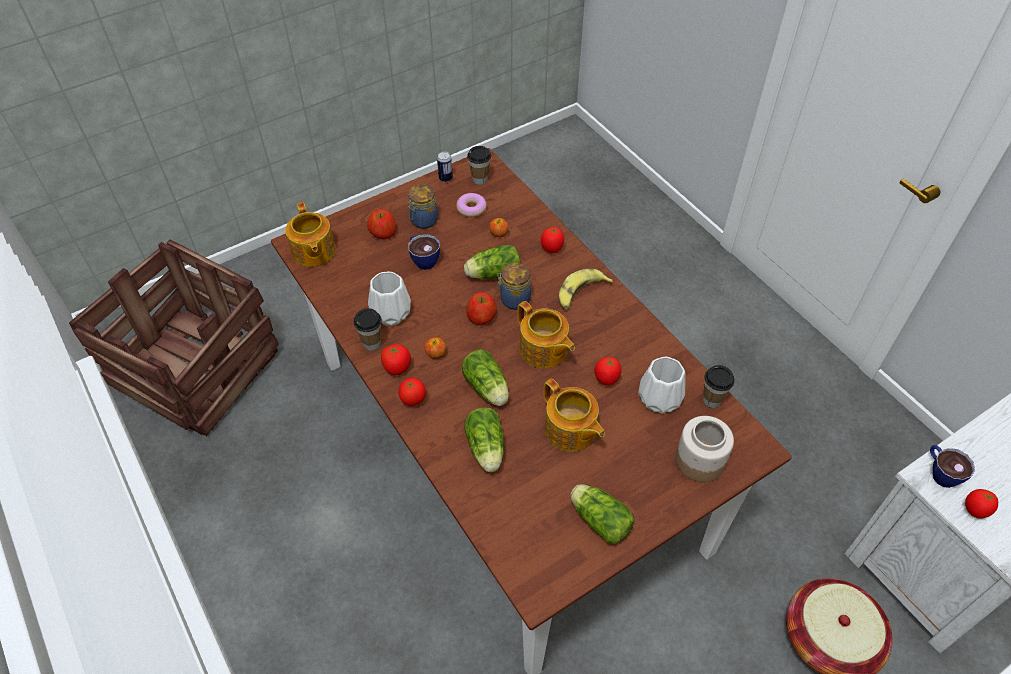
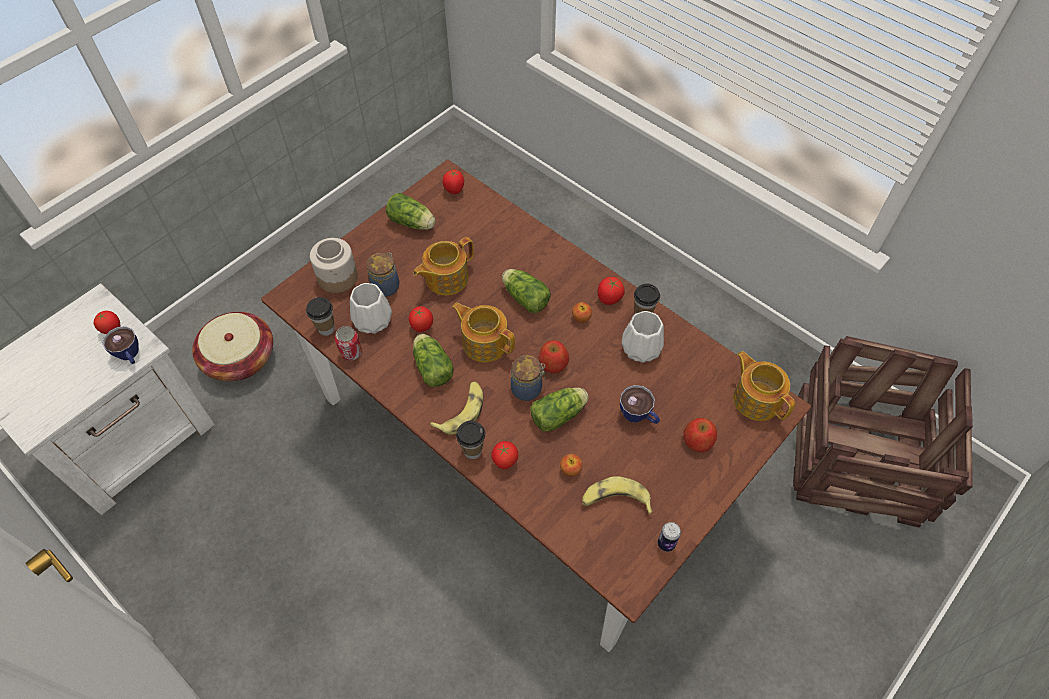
camera: 165 degrees right, 5 degrees up
(413, 400) = (583, 275): tomato -> tomato (454, 190)
(423, 221) = (662, 468): jar -> jar (386, 286)
(471, 208) = (615, 500): donut -> banana
(480, 179) = (623, 552): cup -> cup (472, 451)
(486, 450) = (509, 251): lettuce -> lettuce (432, 366)
(570, 431) = (445, 278): teapot -> teapot turned 75 degrees counterclockwise
(684, 369) = (351, 352): none -> can

